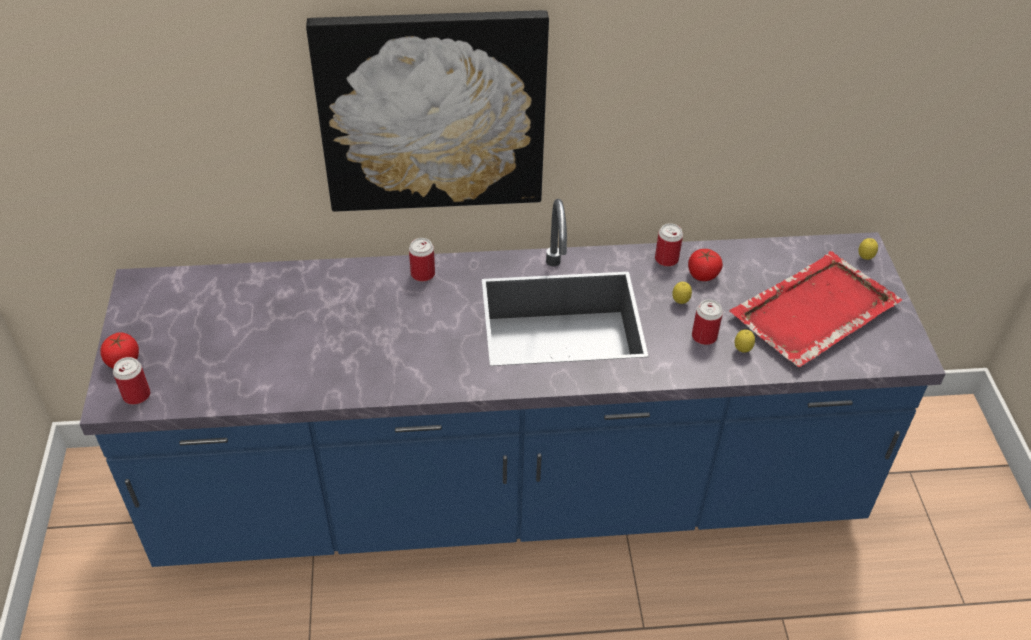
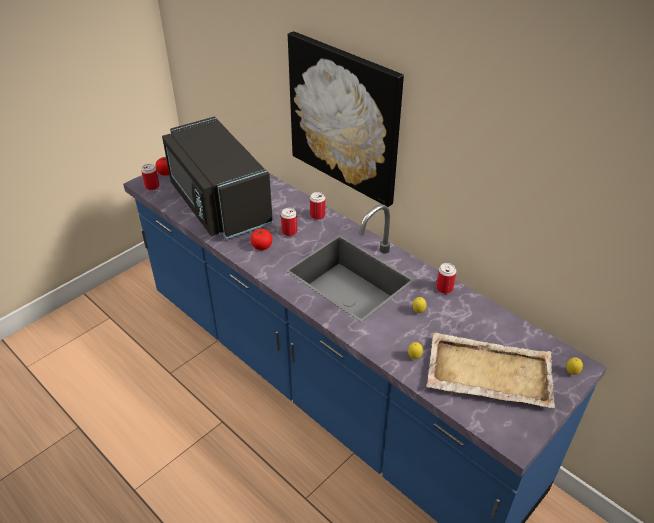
camera: 50 degrees right, 5 degrees down
(275, 349) = (218, 204): none -> black microwave
(702, 275) = (452, 309): tomato -> tomato (262, 246)
(704, 336) = (404, 335): can -> can (289, 232)
(812, 312) = (488, 372): red tray -> beige tray

